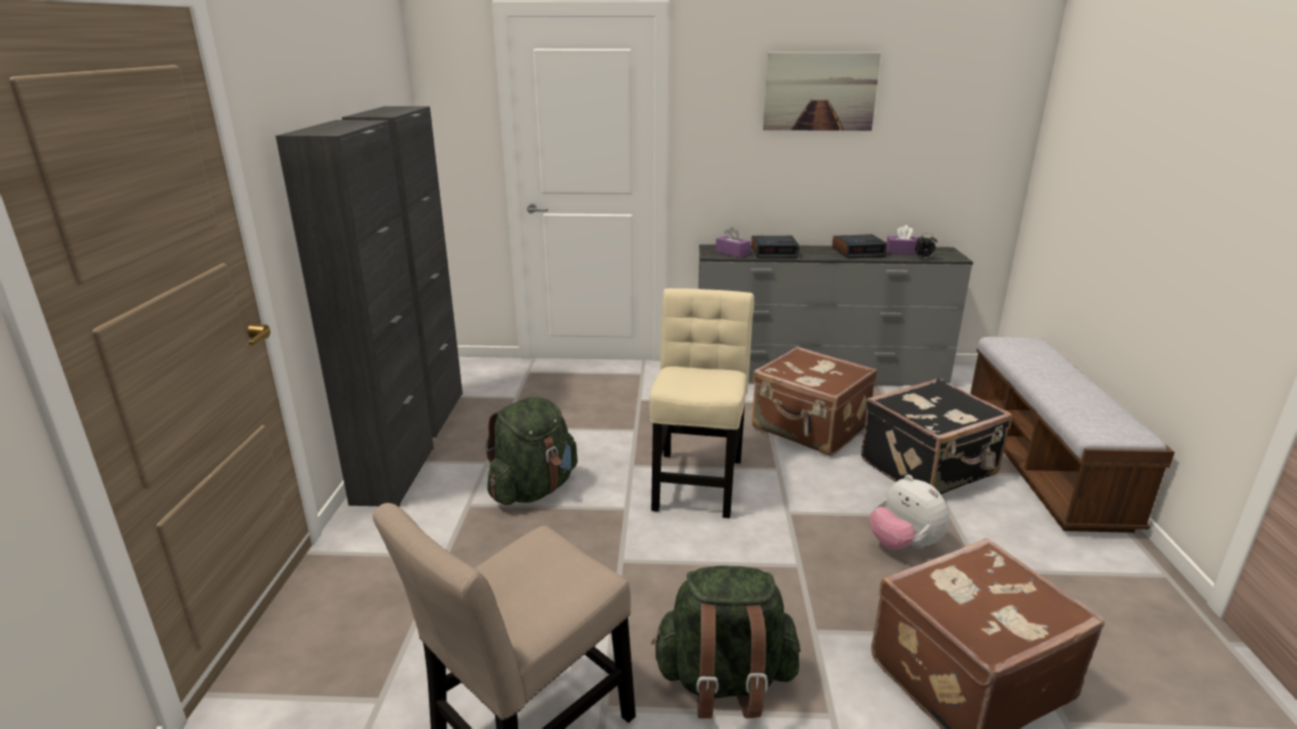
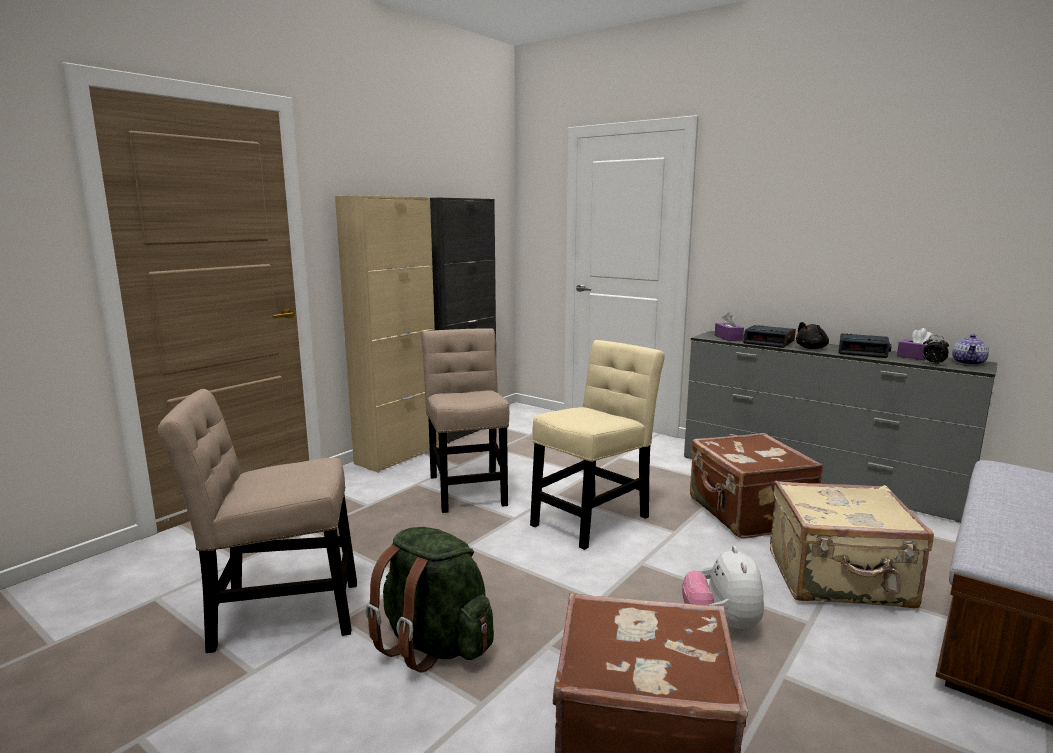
camera: 35 degrees right, 10 degrees down
(394, 475) = (397, 456): black cabinet -> beige cabinet
(533, 489) = (468, 488): green backpack -> beige chair
(817, 254) = (812, 348): none -> black plush toy
(820, 92) = (835, 189): picture -> none
(929, 469) = (839, 580): black suitcase -> beige suitcase
(941, 252) = (969, 363): none -> teapot

